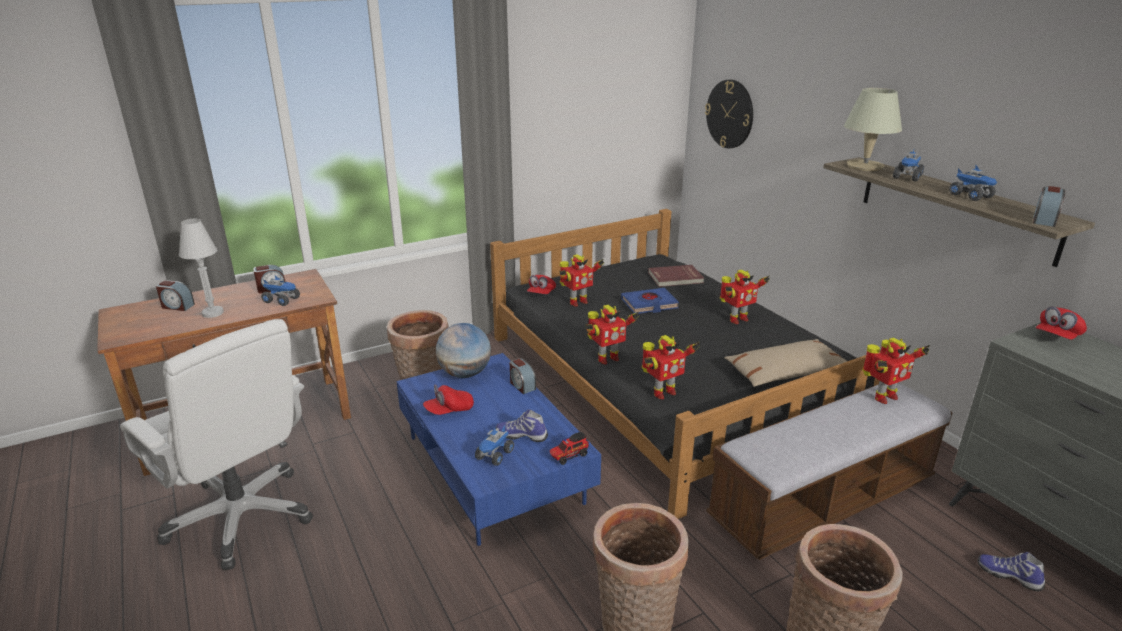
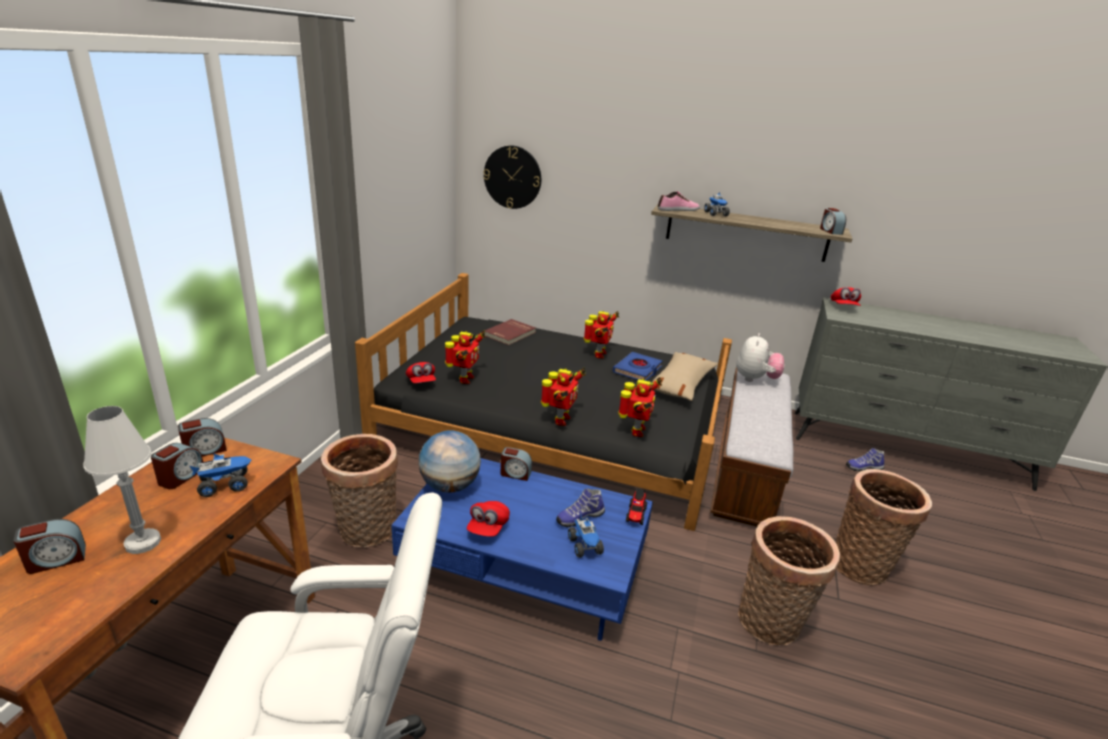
camera: 45 degrees left, 0 degrees up
(301, 279) = (205, 450): none -> alarm clock
(649, 304) = (523, 362): blue book -> blue book (637, 370)
(864, 166) = (678, 209): beige table lamp -> shoe
(883, 397) = (755, 379): toy robot -> plush toy
(971, 196) = (771, 222): toy truck -> none

